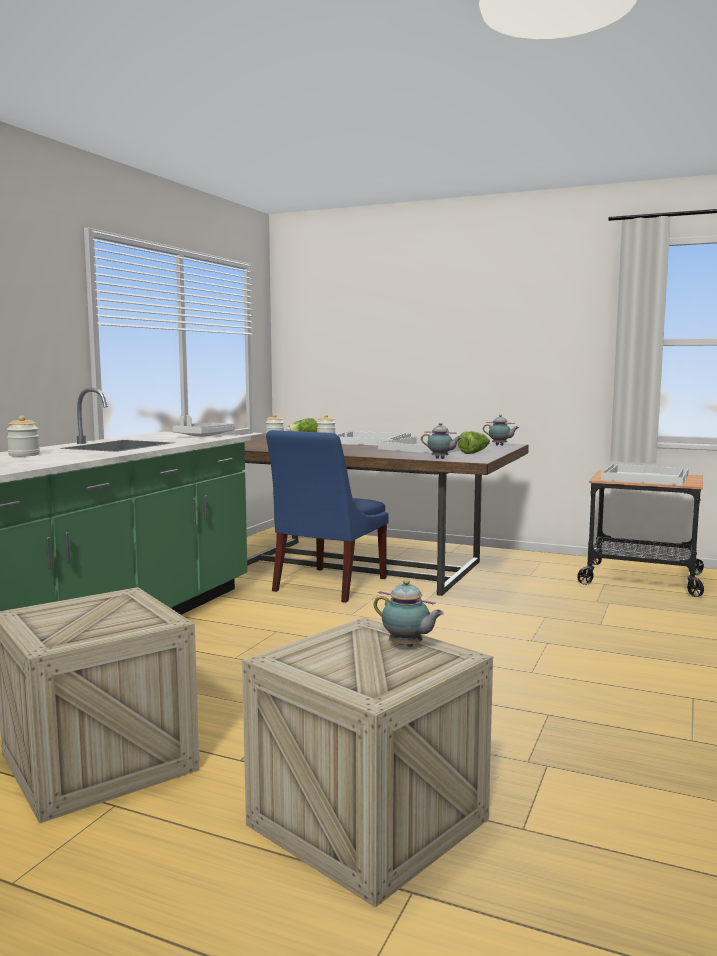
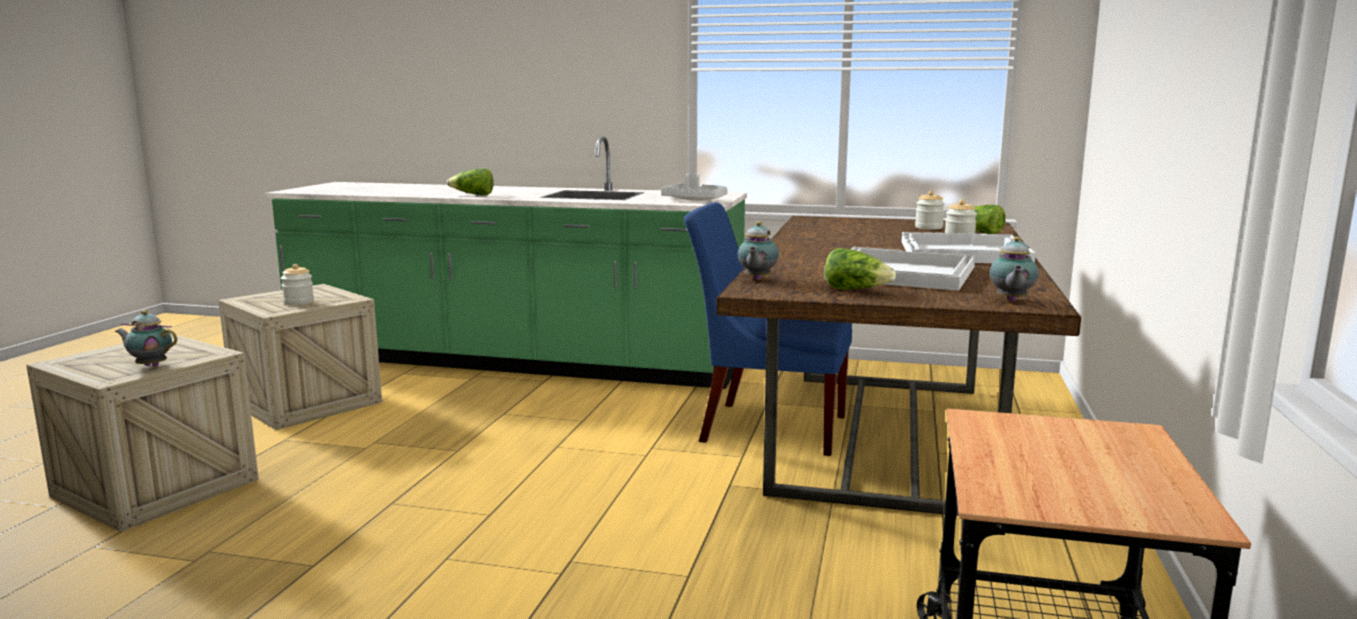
camera: 80 degrees right, 5 degrees up
(24, 455) = (508, 190): jar -> jar (299, 302)
(55, 460) = (473, 195): none -> lettuce
(407, 646) = (150, 366): teapot -> teapot turned 75 degrees clockwise
(644, 477) = (1076, 460): white tray -> none

